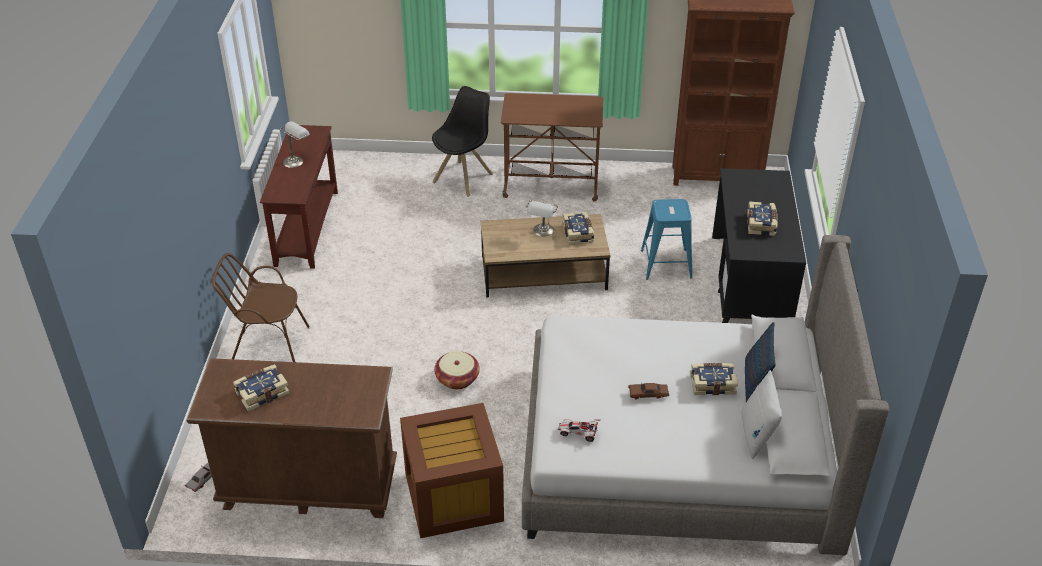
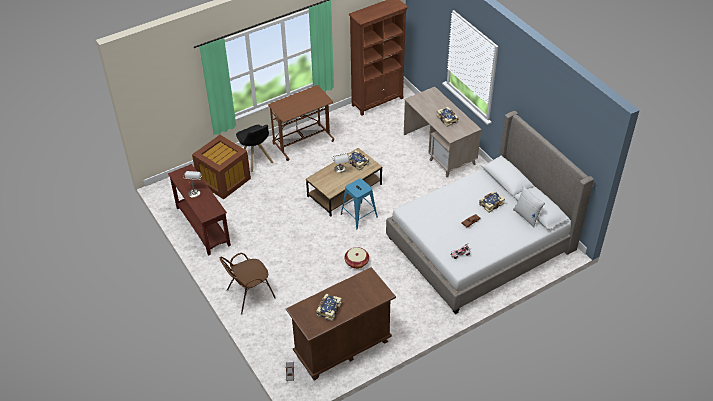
camera: 35 degrees left, 5 degrees up
(455, 497) = (409, 315): brown storage box -> brown storage box (224, 180)
(463, 178) = (256, 160): black chair -> black chair turned 150 degrees clockwise
(666, 264) = (395, 158): blue stool -> blue stool (359, 215)
(750, 284) = (440, 149): black desk -> beige desk
(755, 382) = (505, 194): blue pillow -> none

